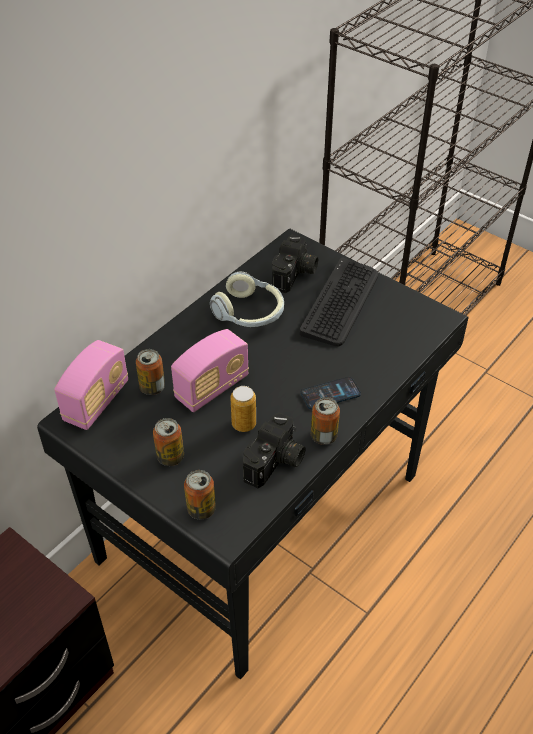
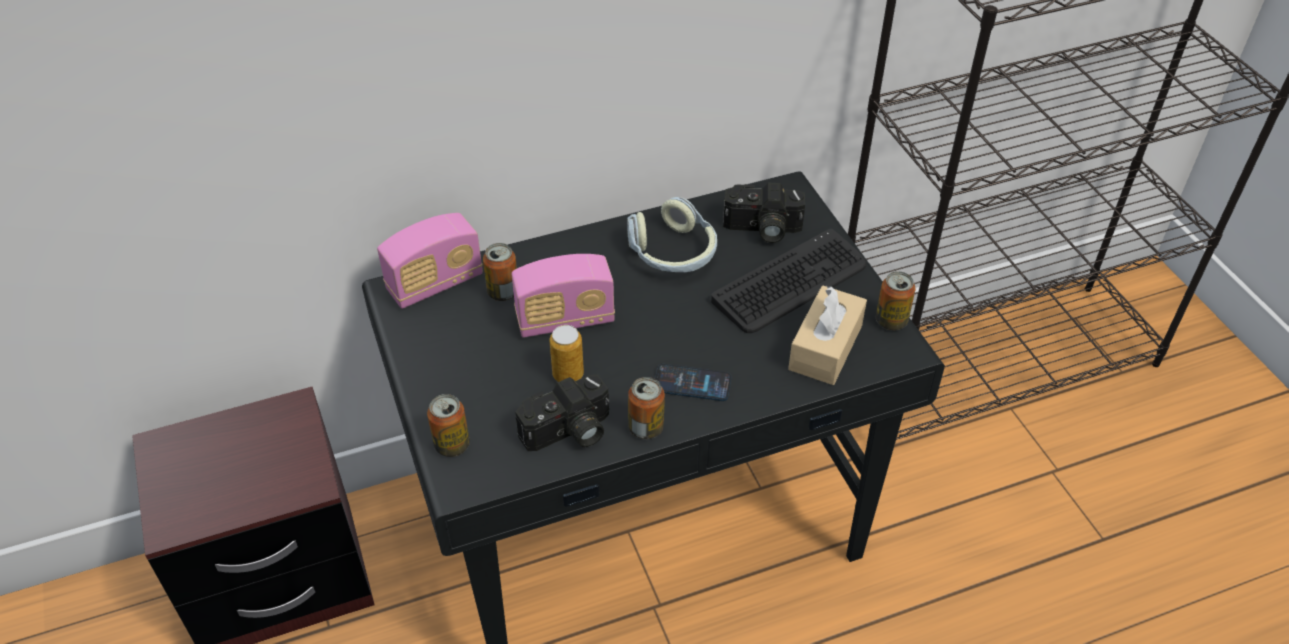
camera: 30 degrees right, 0 degrees up
(170, 457) = (464, 375): can -> can (891, 321)
(295, 275) = (762, 229): camera -> camera turned 45 degrees clockwise
(394, 335) = (825, 347): none -> beige tissue box

